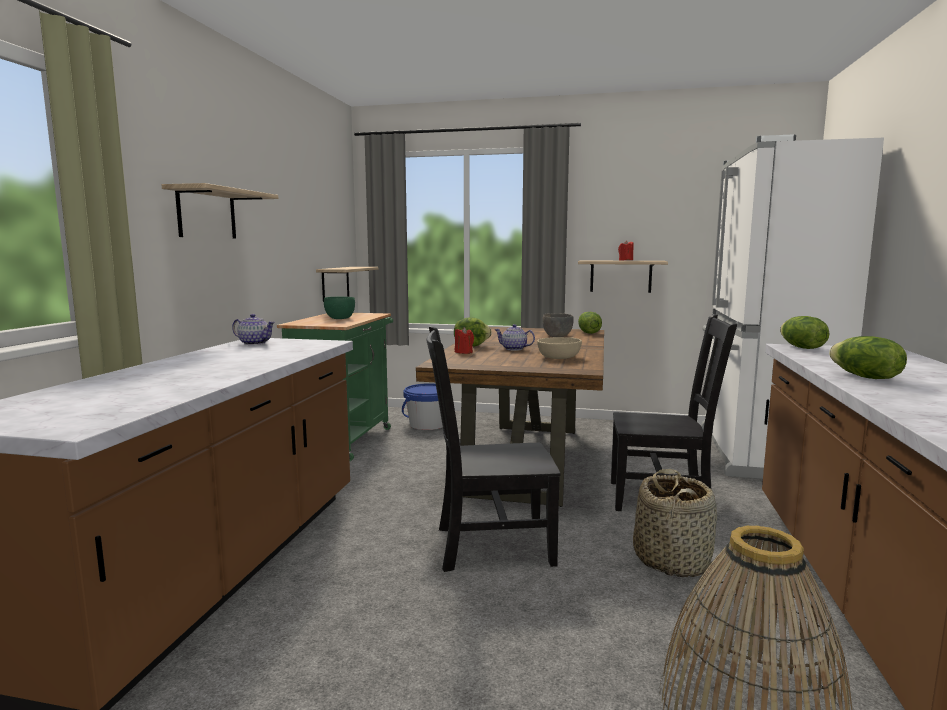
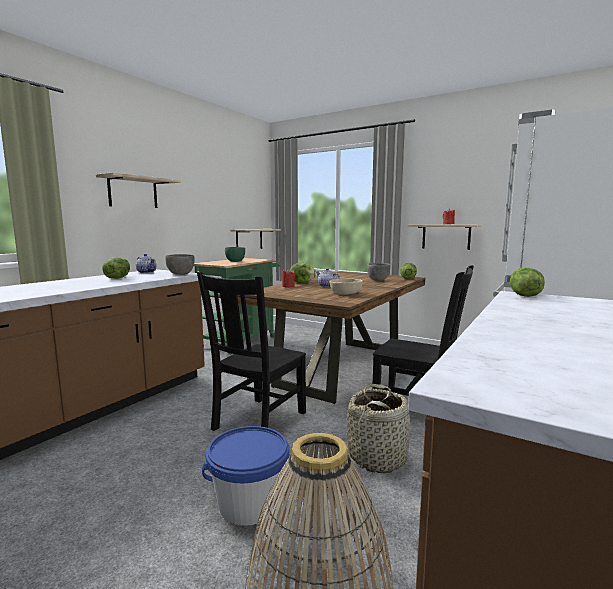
camera: 20 degrees right, 0 degrees up
(320, 343) = (180, 274): none -> grey bowl
(427, 424) = (301, 337): blue bucket -> blue bucket (249, 503)
(489, 546) = (257, 422): black chair -> black chair turned 75 degrees counterclockwise
(864, 377) = (515, 321): lettuce -> lettuce (117, 278)

